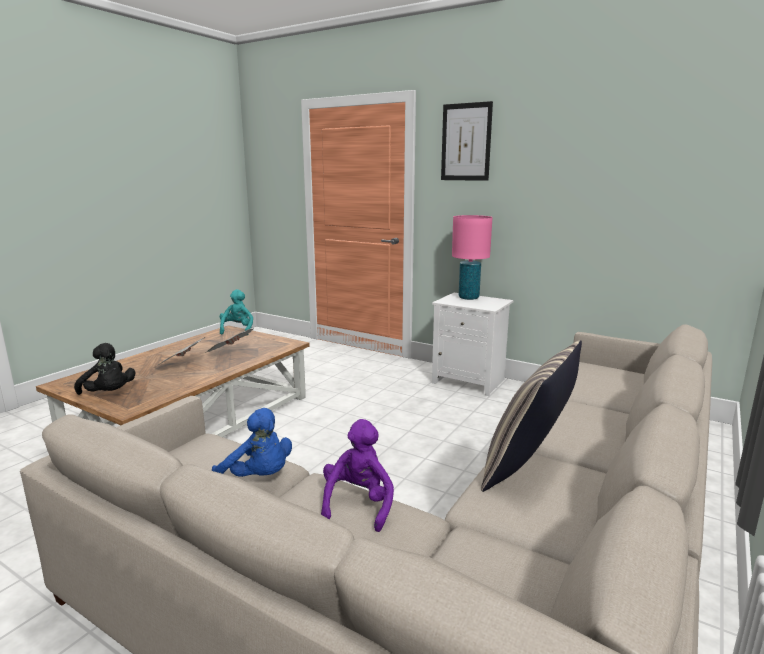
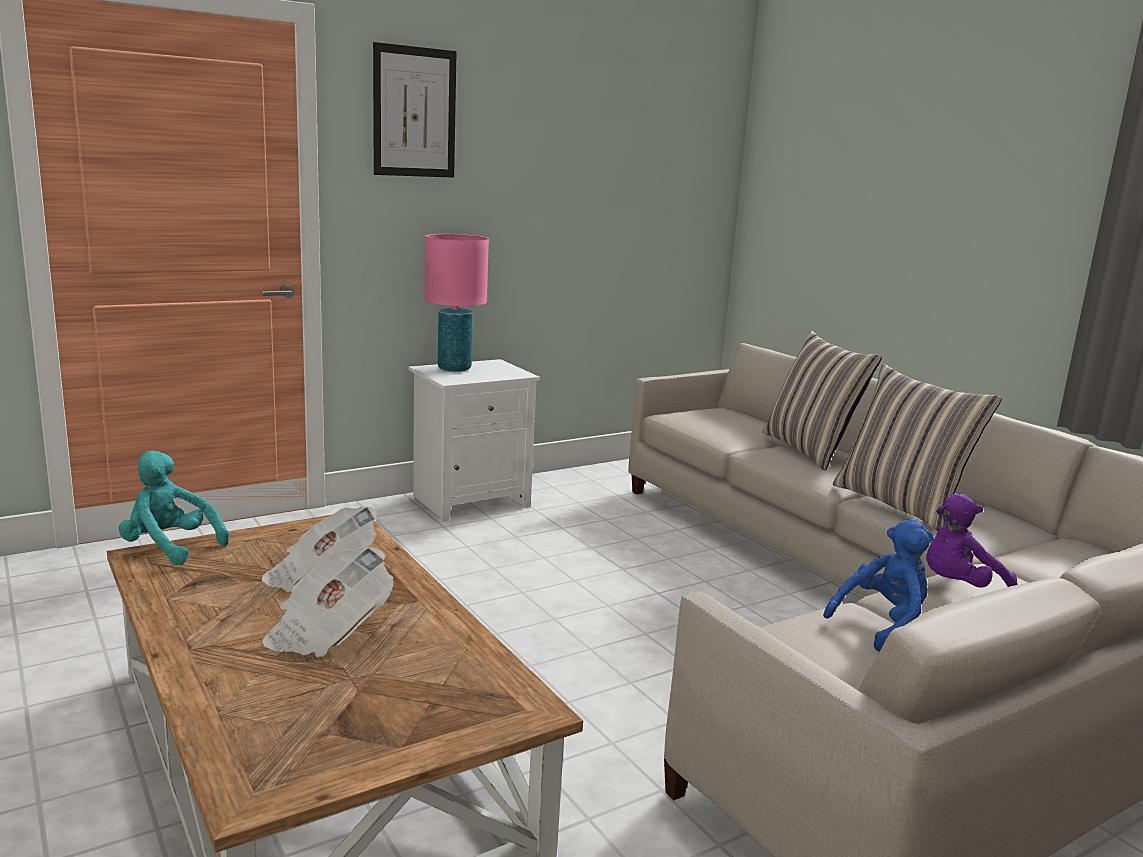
camera: 65 degrees left, 0 degrees up
(109, 394) = (415, 727): black plush toy -> none
(358, 504) = (958, 586): purple plush toy -> purple plush toy turned 60 degrees counterclockwise
(598, 415) = (810, 450): none -> pillow

